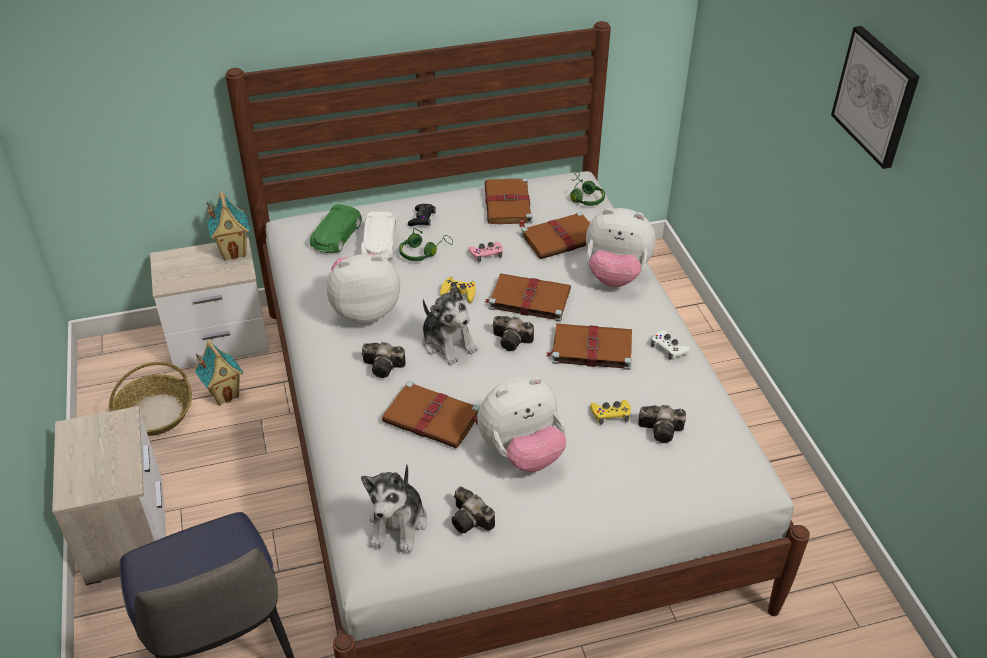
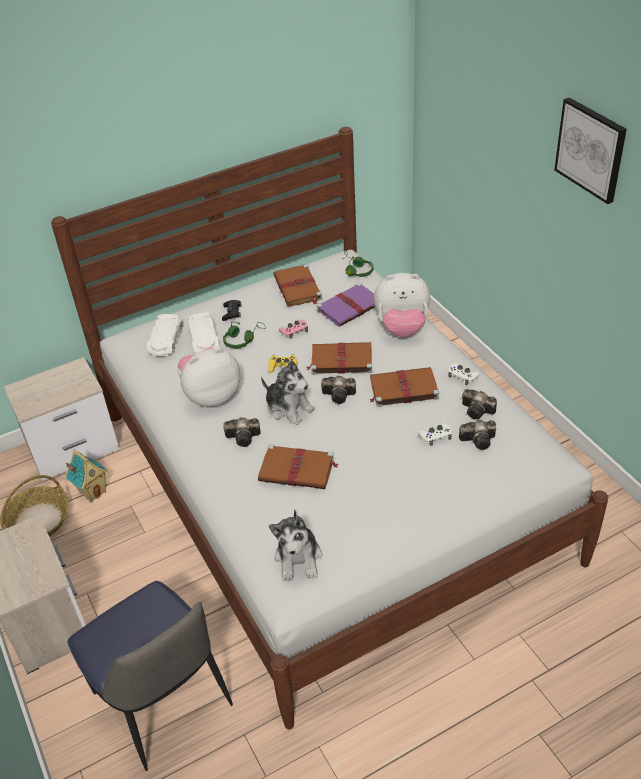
camera: 10 degrees left, 0 degrees up
(234, 251) = (75, 371): toy house -> none
(336, 236) = (166, 341): green toy car -> white toy car
(472, 521) = (356, 542): camera -> camera (478, 411)
(521, 452) = (377, 481): plush toy -> none
(562, 238) = (350, 306): brown book -> purple book
(610, 414) = (435, 436): yellow game controller -> white game controller

